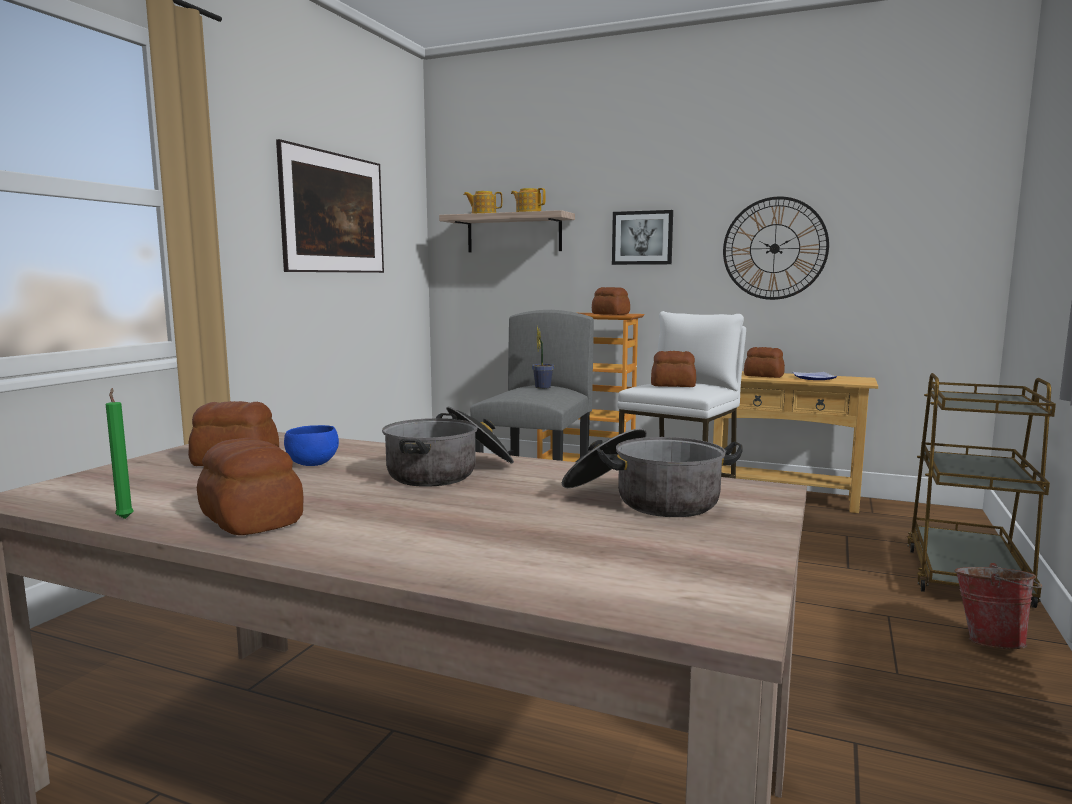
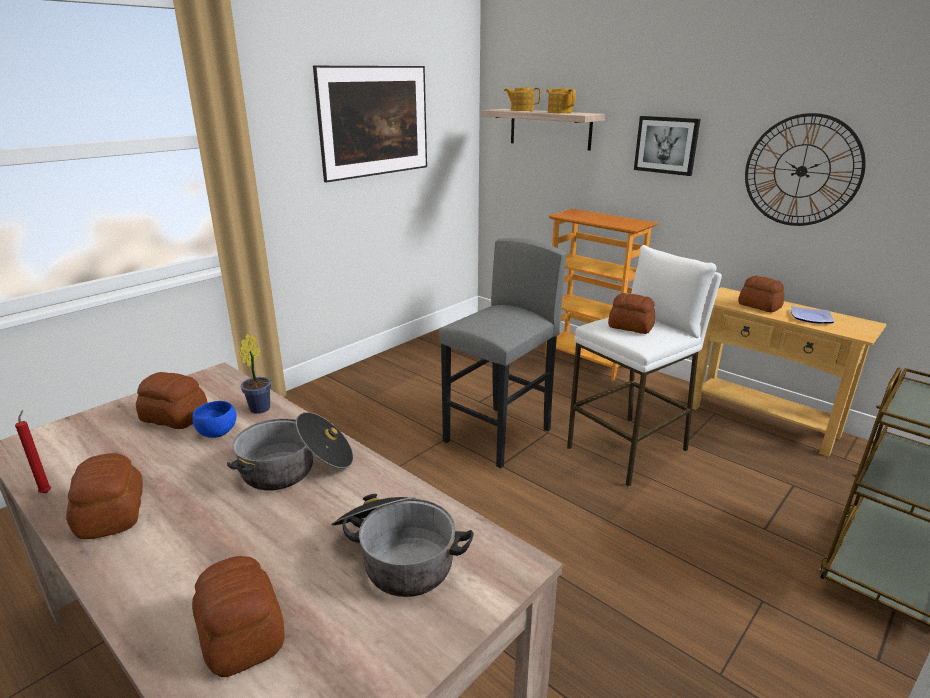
camera: 20 degrees right, 15 degrees up
(125, 518) = (47, 492): green candle -> red candle
(542, 387) = (511, 312): potted plant -> potted plant (261, 407)
(610, 314) = (621, 222): bread -> bread (241, 635)
(990, 641) = (848, 661): bucket -> none

